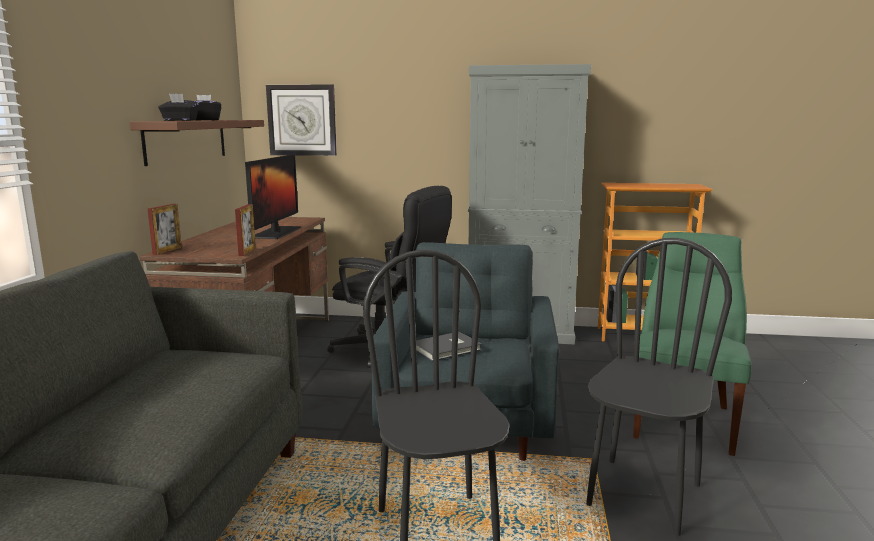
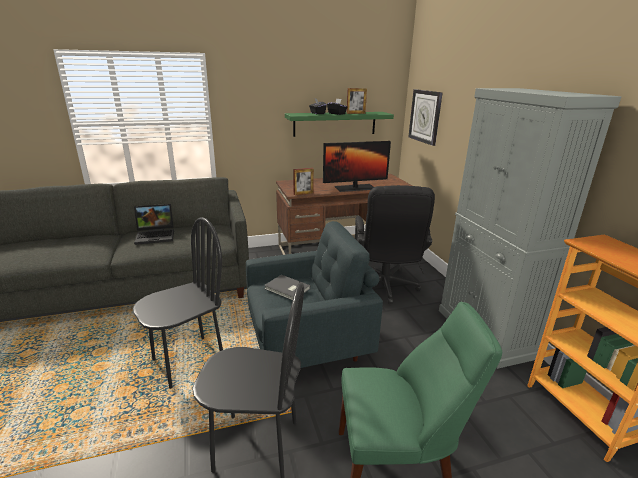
camera: 65 degrees right, 10 degrees up
(126, 404) = (156, 235): none -> laptop
(167, 251) = (289, 181): picture frame -> picture frame (356, 113)
(186, 140) = (335, 123): brown shelf -> green shelf

